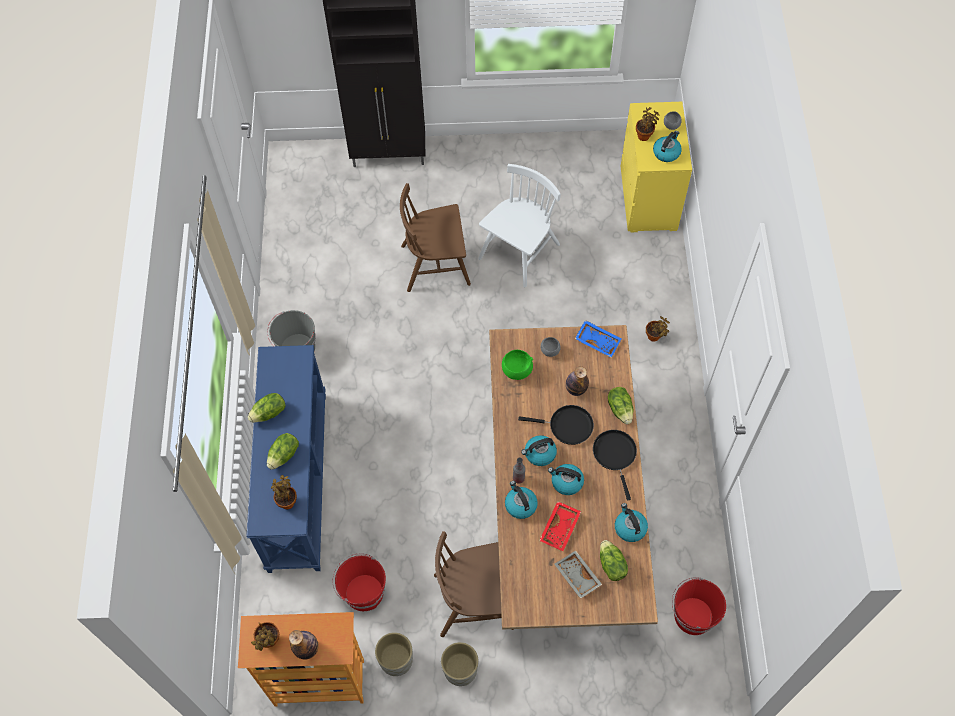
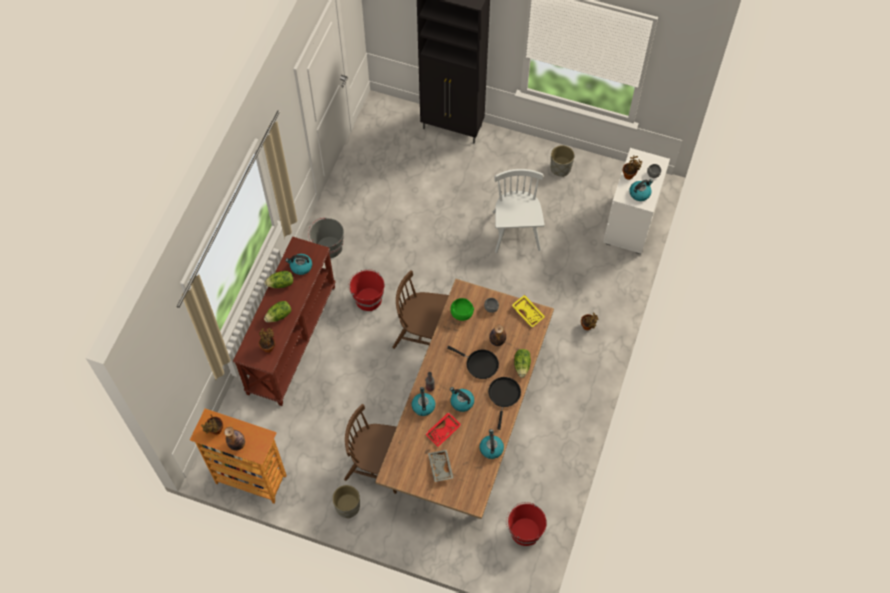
camera: 20 degrees right, 0 degrees up
(296, 480) = (291, 339): blue console table -> brown console table
(363, 592) = (304, 431): red bucket -> red bucket (368, 299)
(396, 660) = (308, 484): grey planter -> grey planter (560, 168)
(436, 264) = (452, 220): brown chair -> brown chair (423, 333)
(519, 252) = (516, 231): white chair -> white chair turned 60 degrees counterclockwise
(539, 454) = (451, 376): kettle -> kettle (300, 267)
(598, 341) = (528, 312): blue tray -> yellow tray
(611, 565) = (466, 468): lettuce -> none
(648, 199) = (630, 223): yellow dresser -> white dresser

